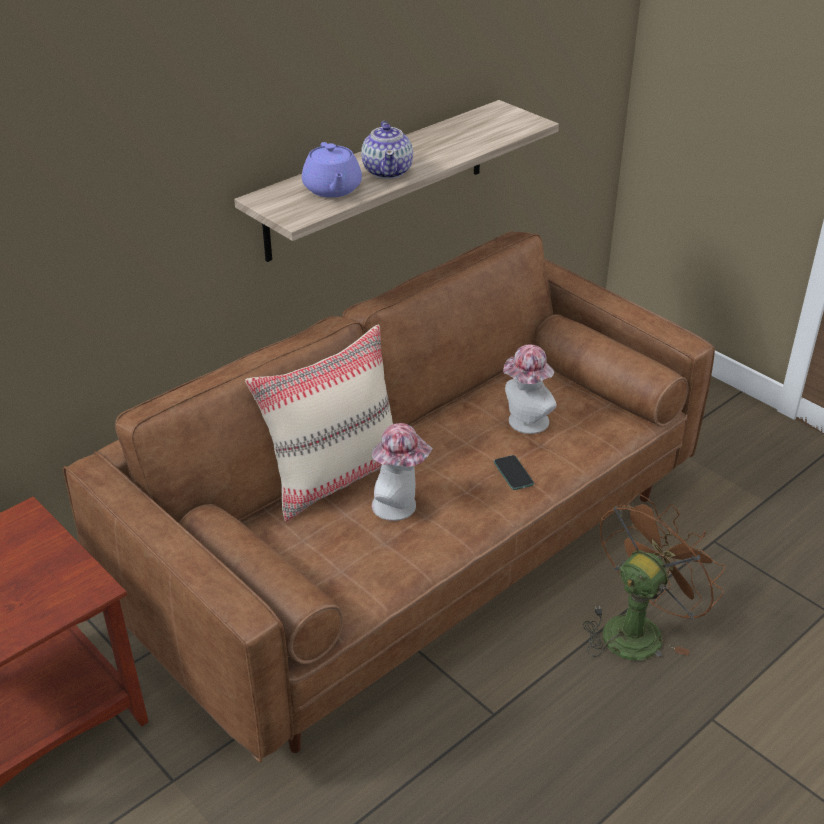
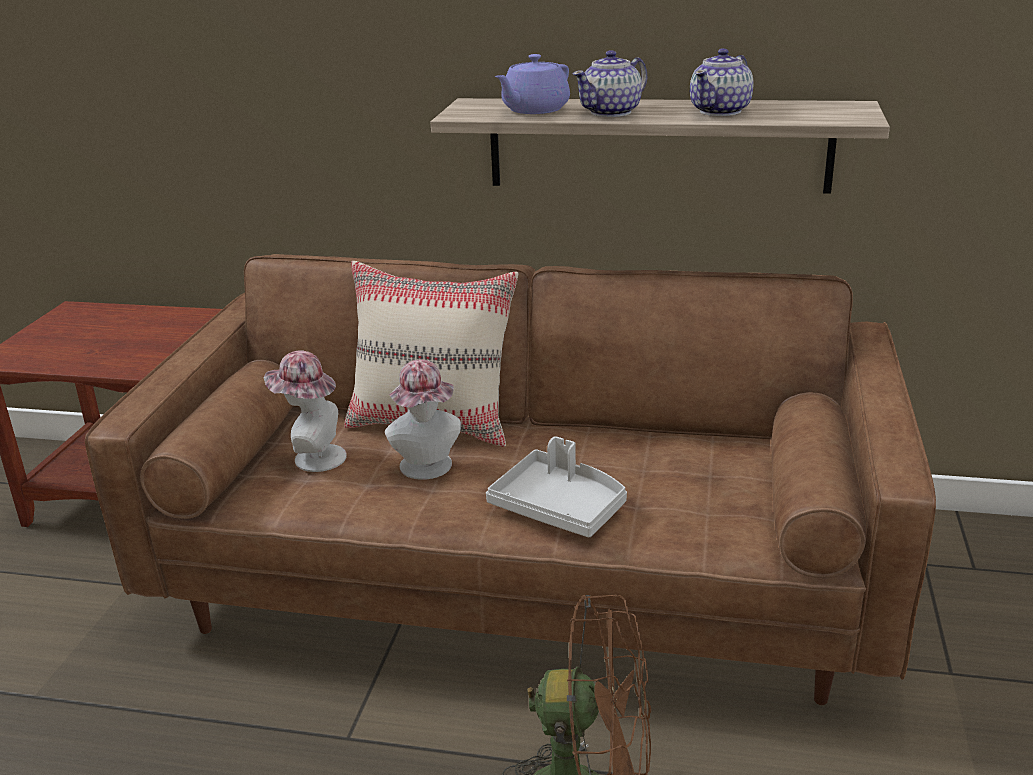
camera: 55 degrees right, 10 degrees down
(447, 143) = (721, 111): none -> teapot
(513, 473) = (560, 507): phone -> grey tray
(525, 424) = (656, 482): hat -> hat (313, 458)

